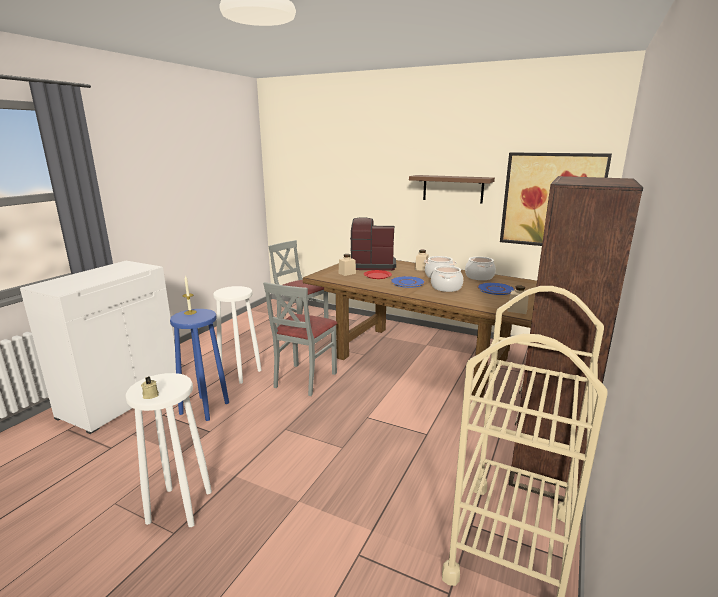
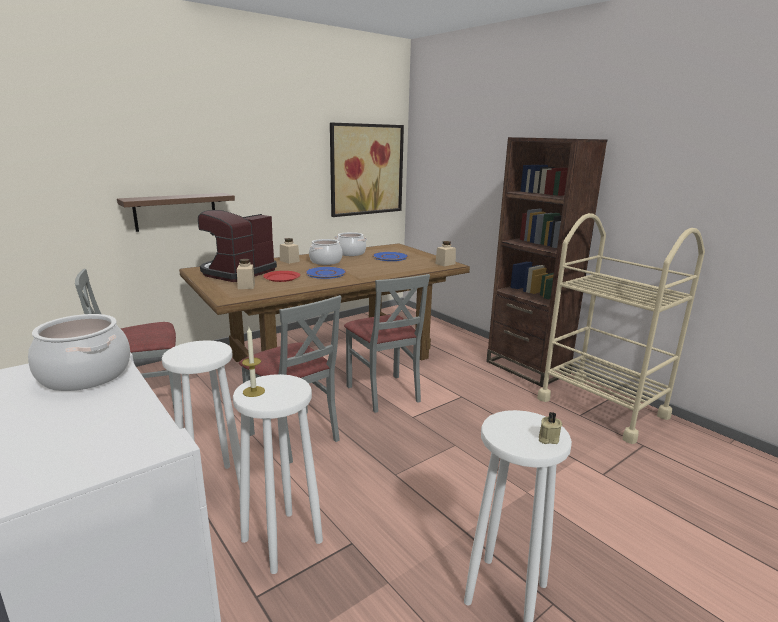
camera: 65 degrees left, 0 degrees up
(205, 408) = (281, 540): blue stool -> white stool
(392, 395) = (384, 393): none -> grey chair
(446, 288) = (363, 267): cooking pot -> cooking pot (84, 375)
(453, 189) = (278, 164): brown shelf -> brown shelf (175, 211)

